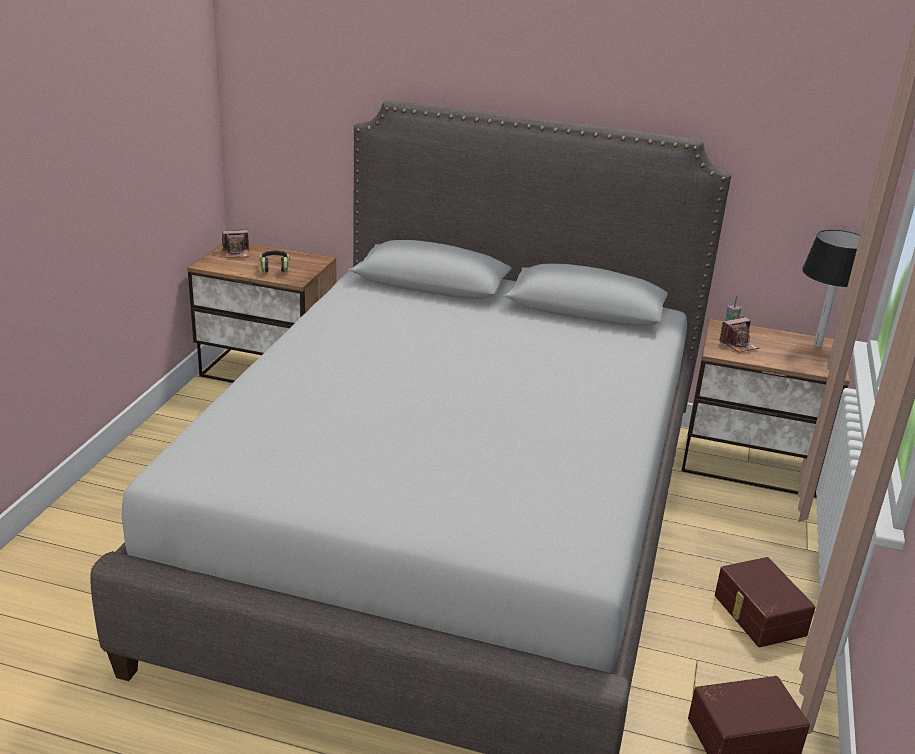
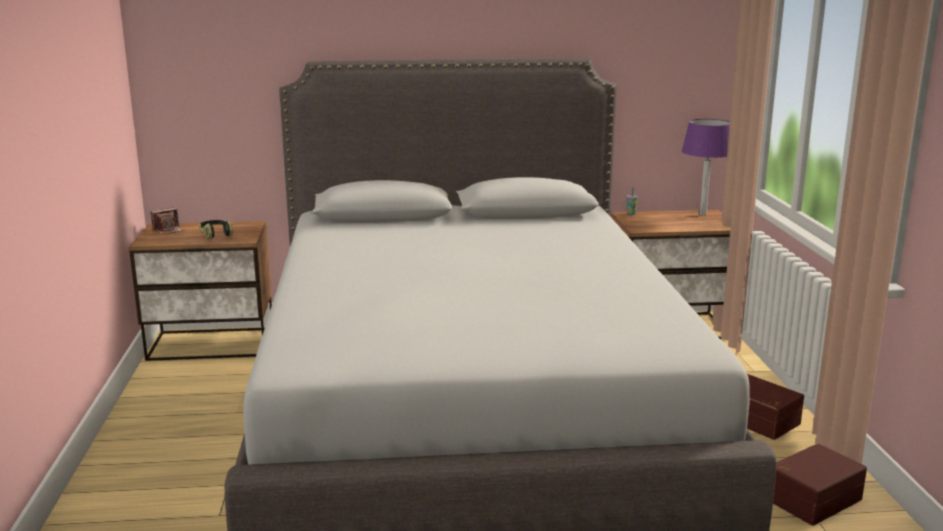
camera: 20 degrees left, 10 degrees down
(738, 345) = (648, 223): camera -> none
(818, 345) = (703, 214): black table lamp -> purple table lamp

